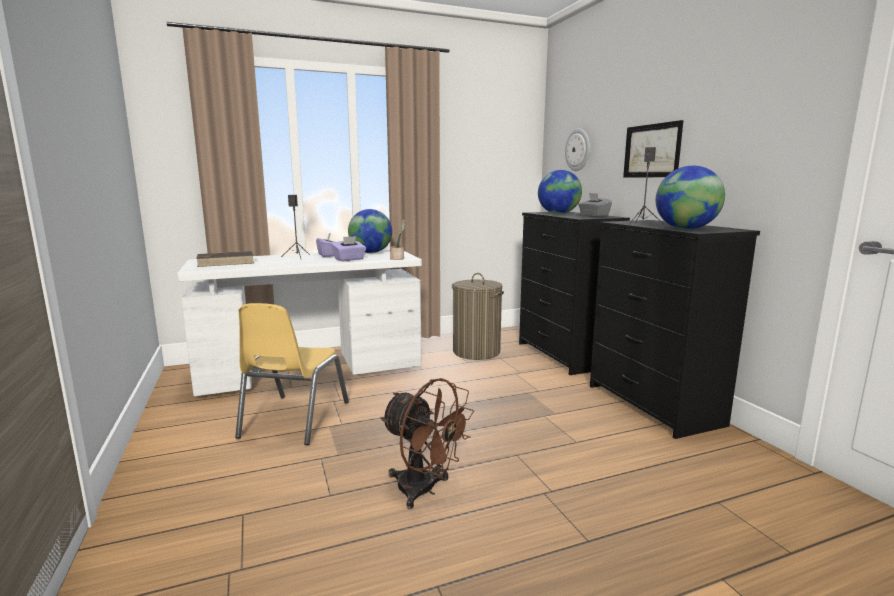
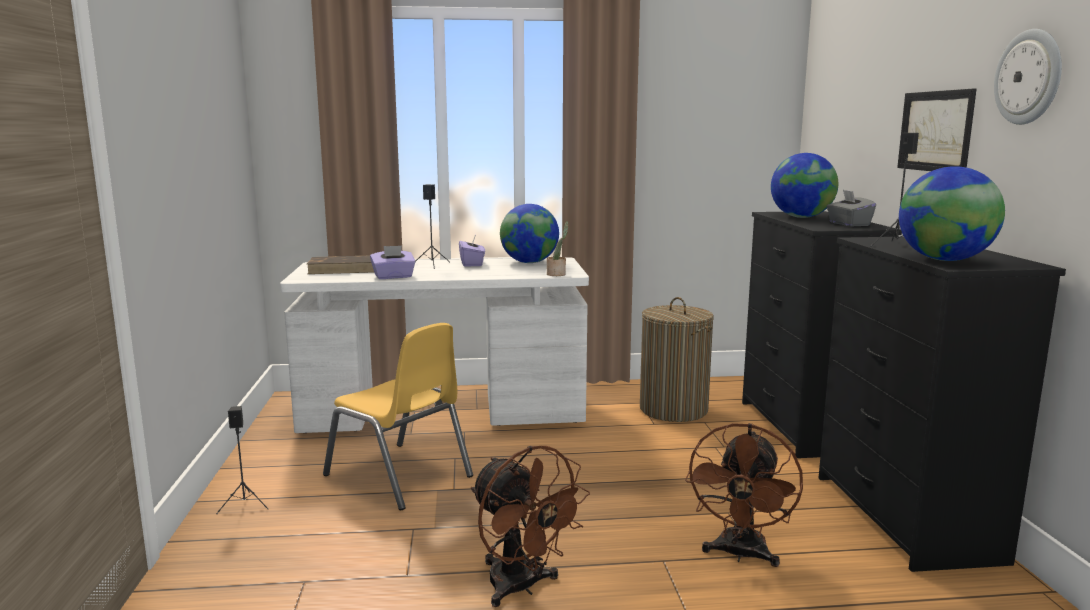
camera: 15 degrees right, 0 degrees up
(167, 458) = (245, 504): none -> black speaker
(294, 419) = (399, 476): yellow chair -> yellow chair turned 75 degrees counterclockwise
(349, 259) = (494, 272): purple tissue box -> purple tissue box (393, 277)
(566, 443) = (740, 555): none -> brown fan
(578, 150) = (844, 120): wall clock -> wall clock (1029, 77)

